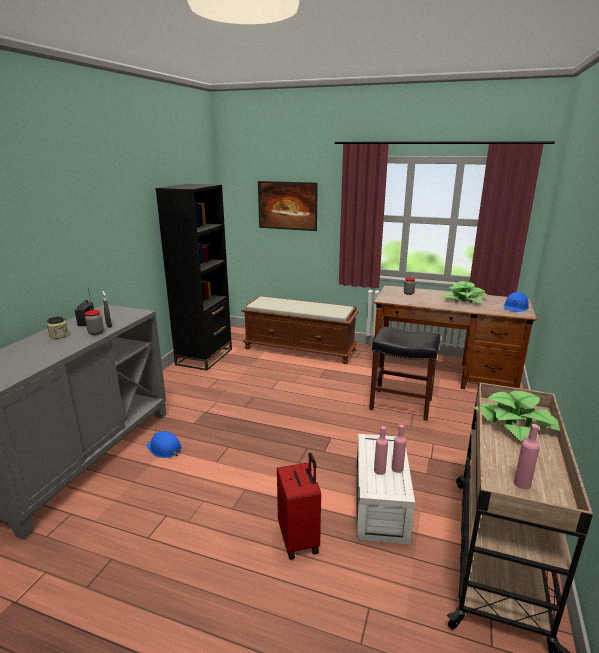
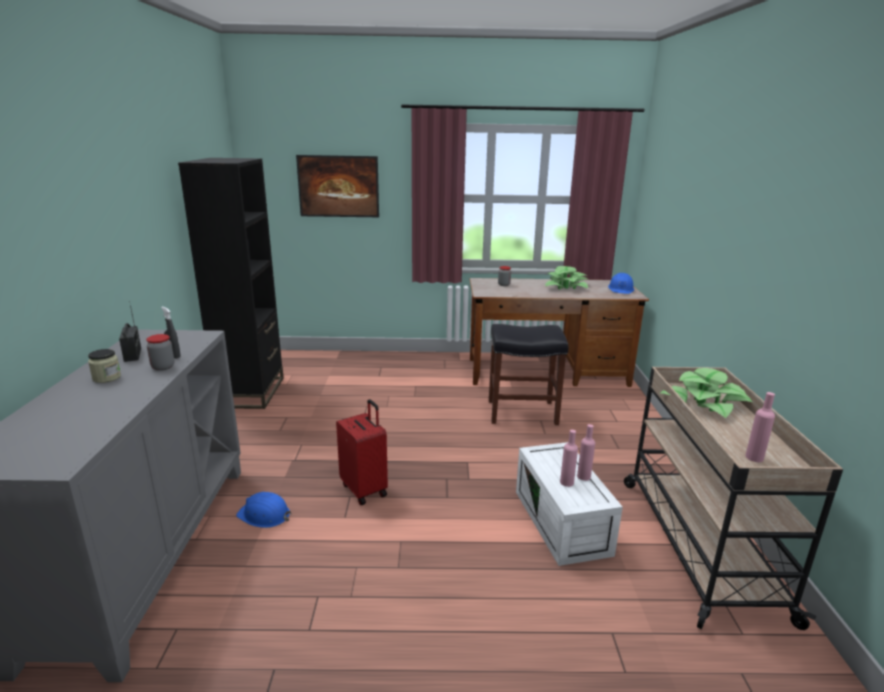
camera: 20 degrees left, 0 degrees up
(299, 539) = (498, 581): red suitcase -> red suitcase (365, 489)
(300, 349) = (372, 367): brown bench -> none

